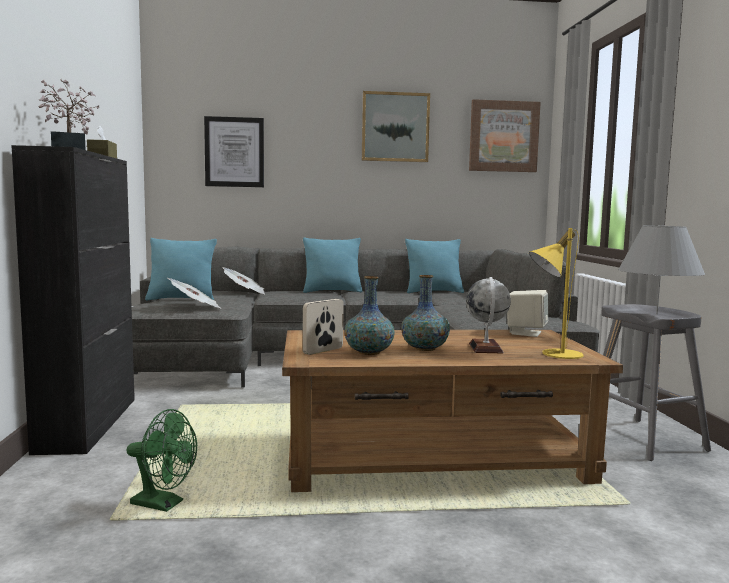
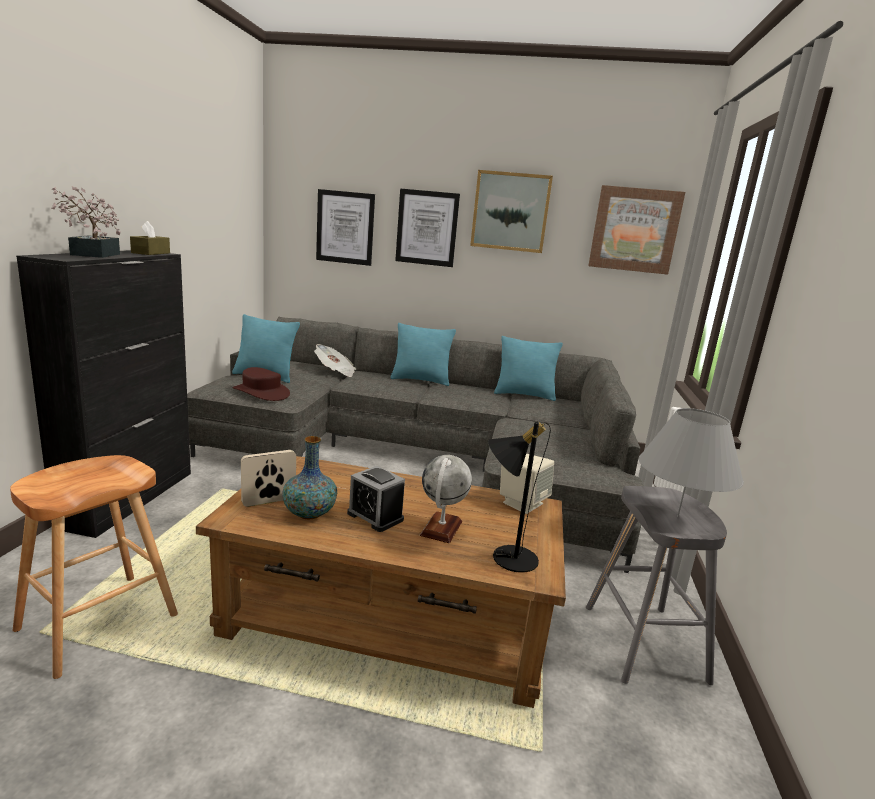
camera: 15 degrees right, 10 degrees up
(164, 505) = (97, 623): green fan -> brown stool
(196, 307) = (261, 392): newspaper -> brown hat
(318, 147) = (427, 228): none -> picture
(425, 348) = (375, 516): vase -> alarm clock
(554, 353) = (506, 555): yellow table lamp -> black table lamp

